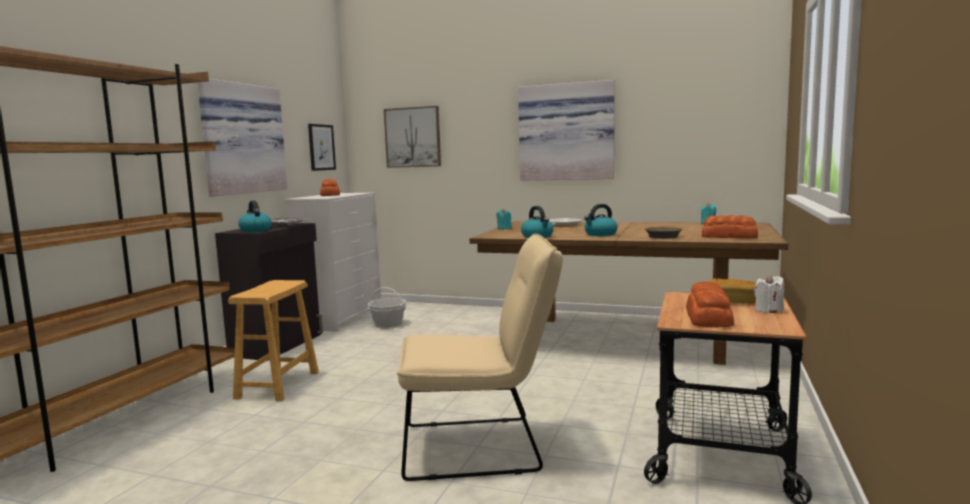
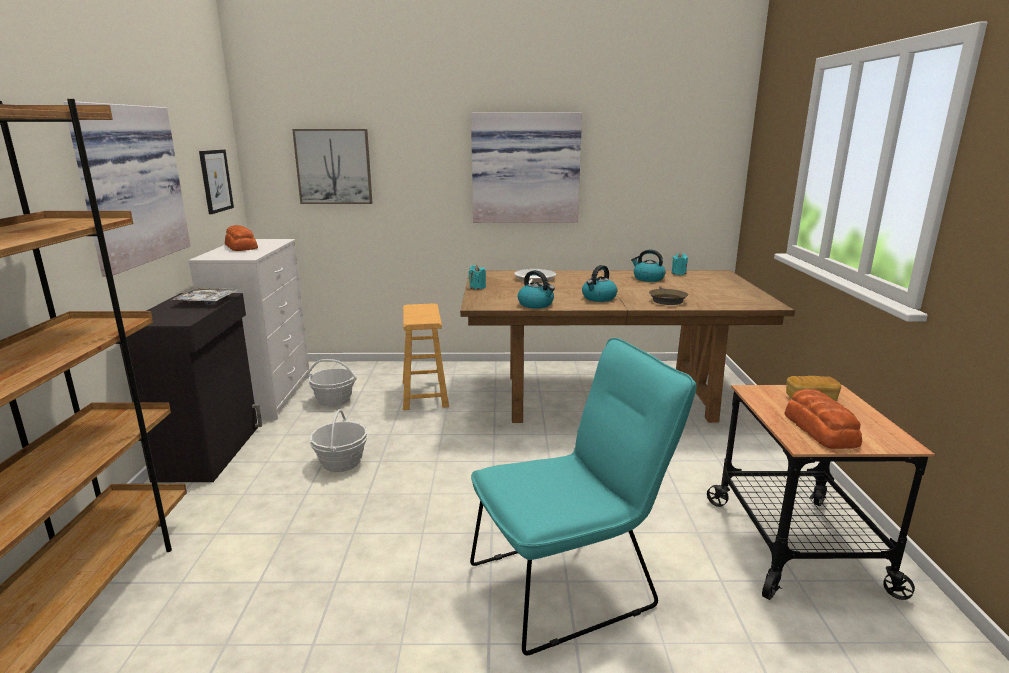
camera: 20 degrees left, 10 degrees up
(255, 230) = (174, 316): kettle -> kettle (648, 278)
(277, 385) = (257, 523): brown stool -> brown stool (424, 394)
(363, 359) = (341, 462): none -> basket
(482, 447) = (572, 582): beige chair -> turquoise chair
(729, 236) = (729, 299): bread -> none
(768, 310) = (857, 411): white candle -> none

